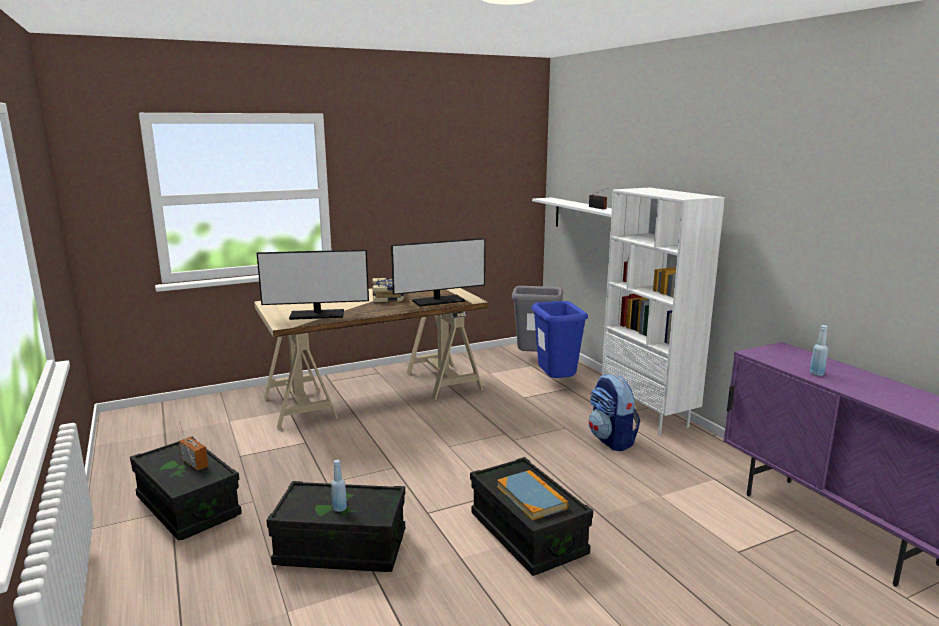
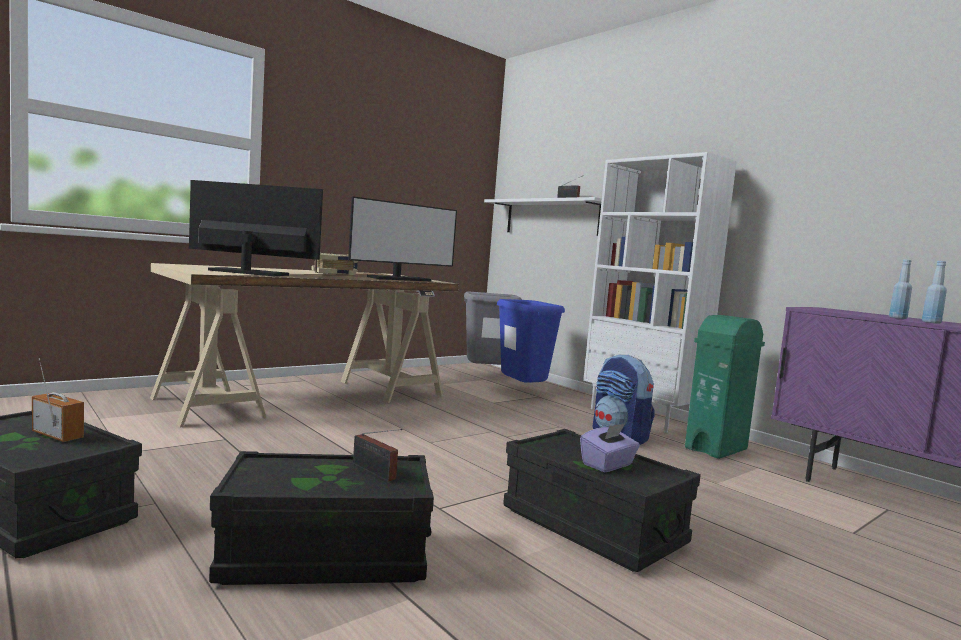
camera: 15 degrees left, 10 degrees down
(317, 315) = (249, 273): monitor -> monitor turned 150 degrees counterclockwise
(339, 508) = (334, 481): blue bottle -> blue bottle (931, 322)
(367, 501) = (375, 472): none -> radio
(531, 497) = (608, 465): book -> purple tissue box
(692, 456) = (717, 449): none -> green trash can

